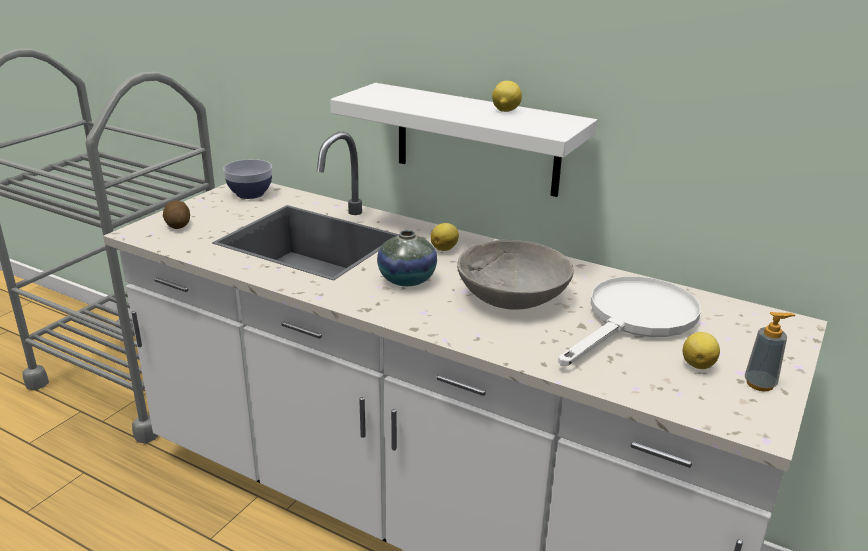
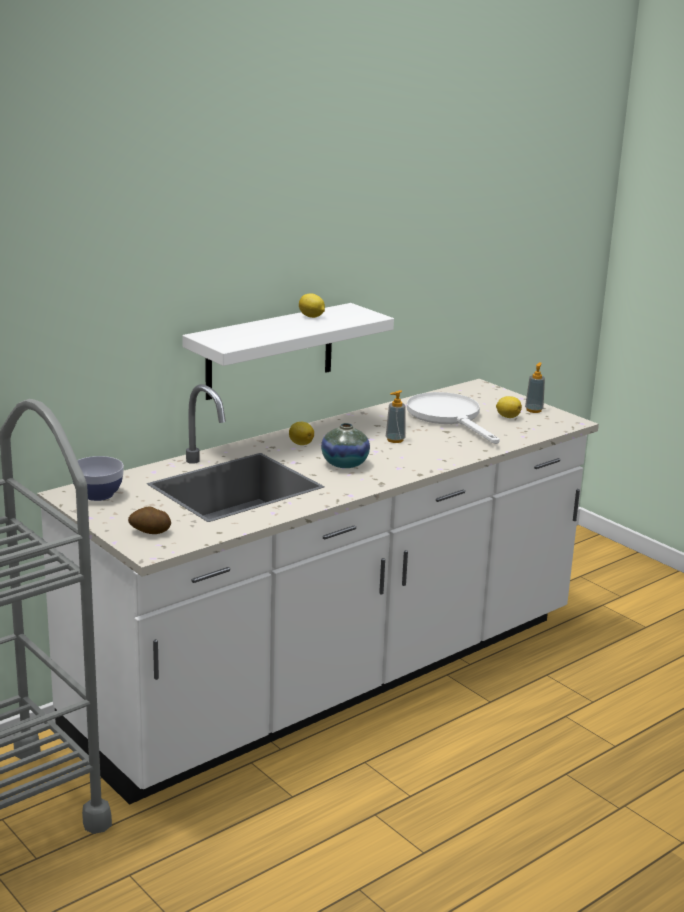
camera: 70 degrees left, 5 degrees down
(512, 296) = (395, 440): grey bowl -> soap dispenser

